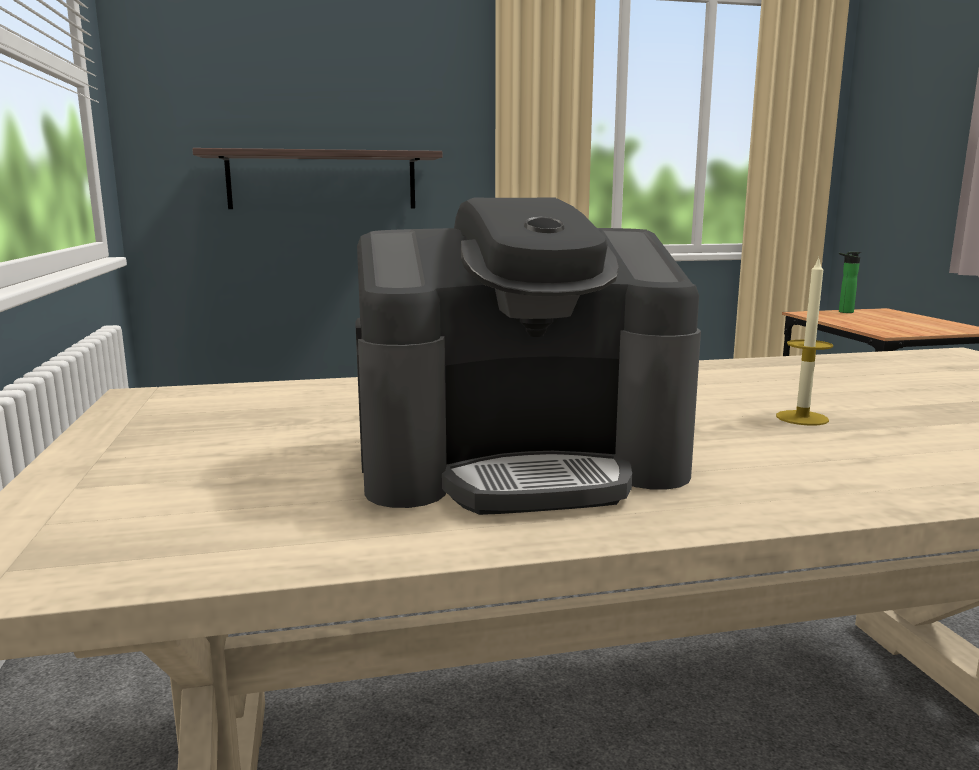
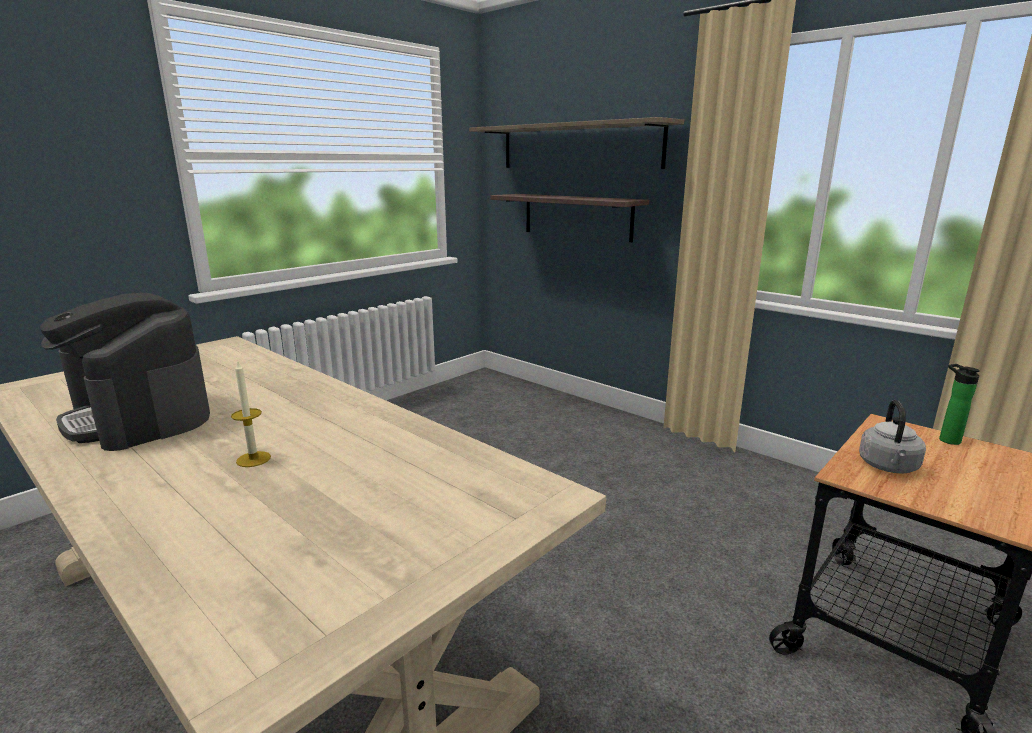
camera: 55 degrees right, 5 degrees up
(316, 83) = (578, 146): none -> shelf
(880, 326) = (888, 467): none -> grey kettle

